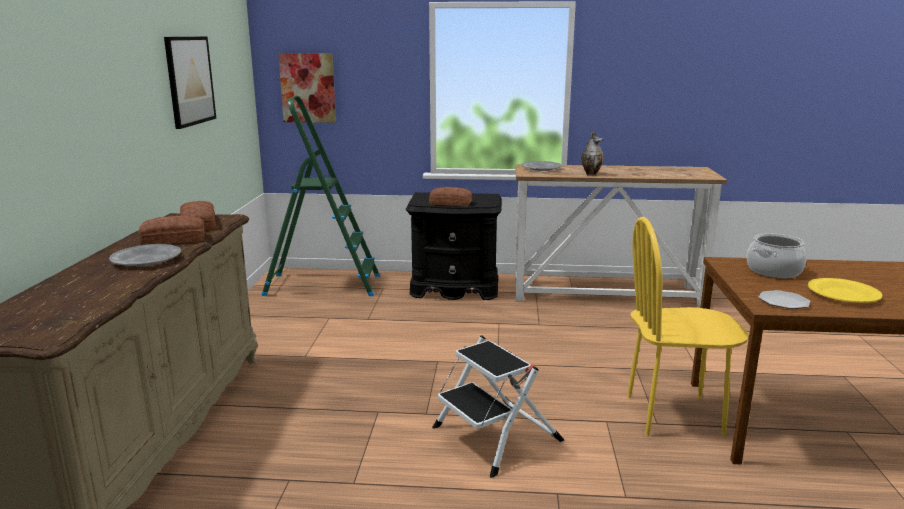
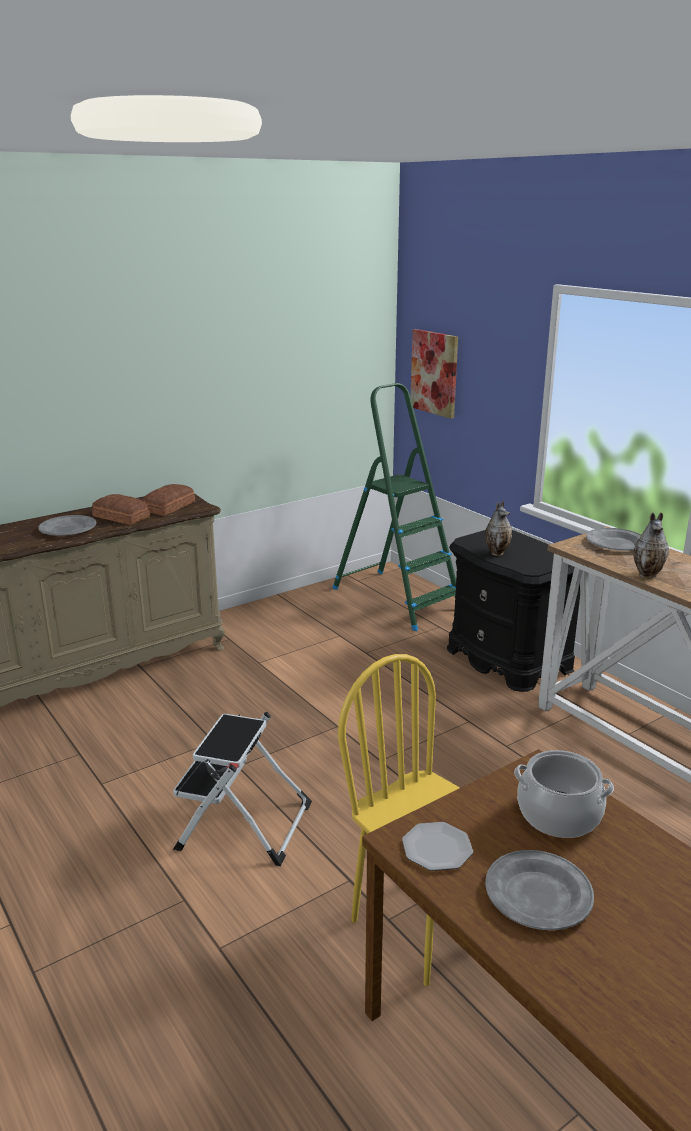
camera: 50 degrees right, 5 degrees up
(190, 80) = (254, 362): picture -> none
(450, 203) = (497, 552): bread -> vase
(843, 295) = (538, 895): yellow plate -> grey plate

